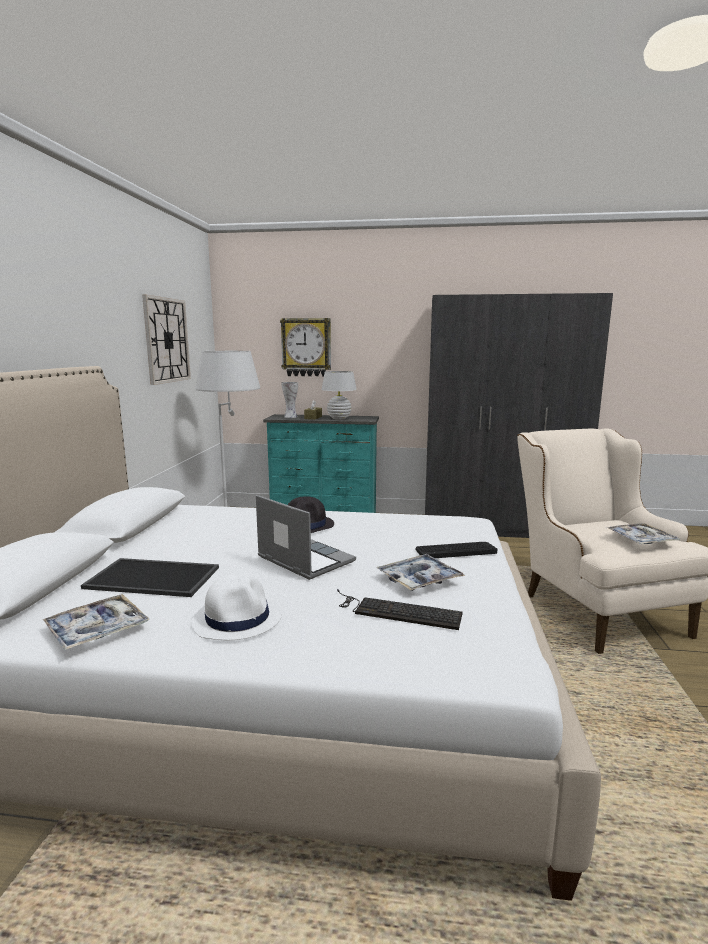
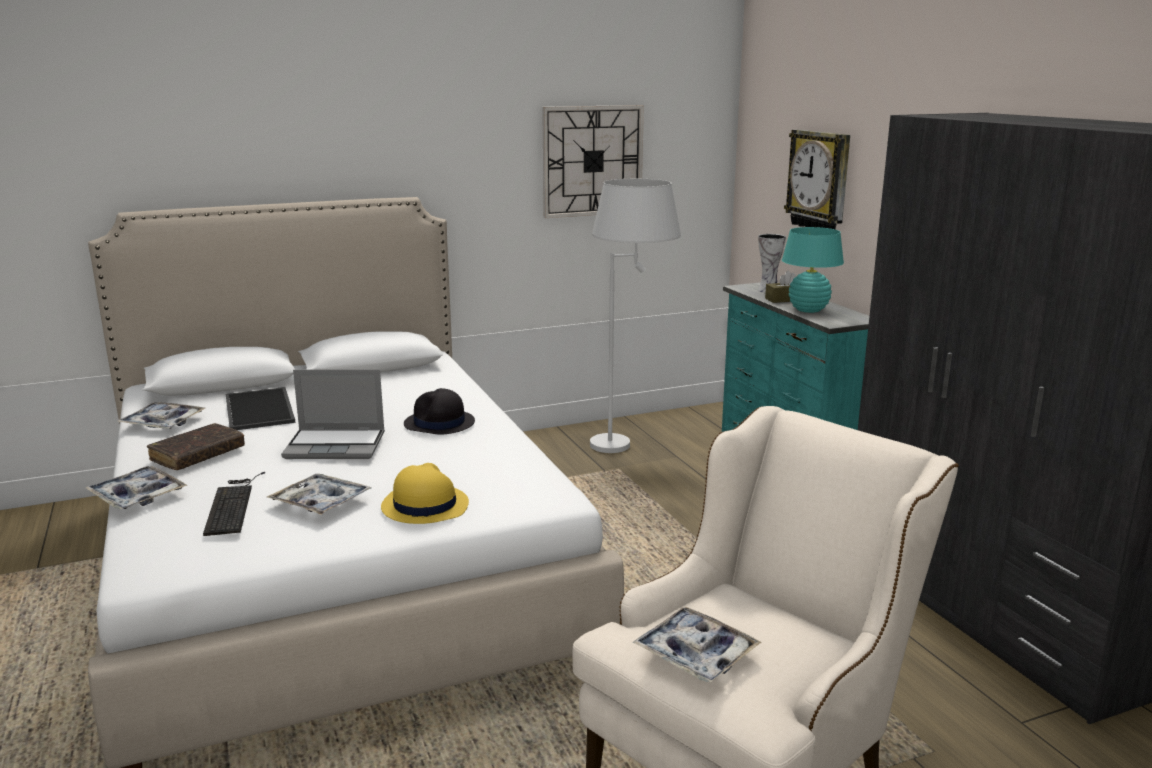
camera: 60 degrees right, 5 degrees up
(238, 618) = (198, 455): white hat -> brown book
(304, 559) = (337, 445): laptop -> laptop turned 75 degrees clockwise
(313, 661) = (137, 496): none -> tray
(339, 418) = (808, 310): white table lamp -> turquoise table lamp
(455, 550) = (424, 506): keyboard -> yellow hat

